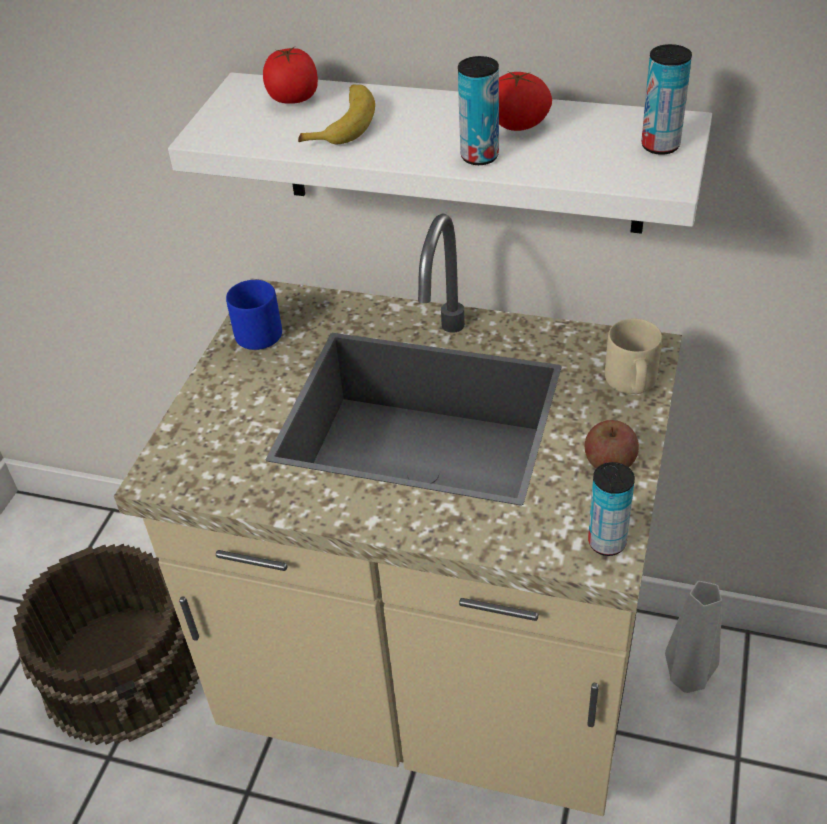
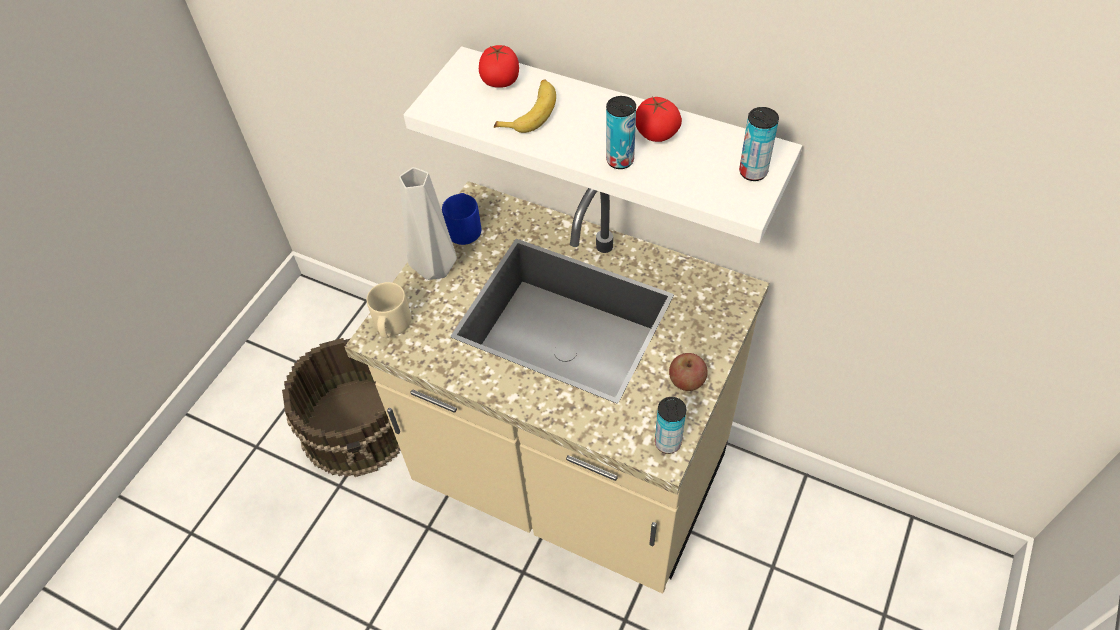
camera: 10 degrees right, 10 degrees up
(631, 382) = (720, 317): beige mug -> beige mug (392, 325)
(685, 677) = (751, 500): grey vase -> grey vase (434, 267)

